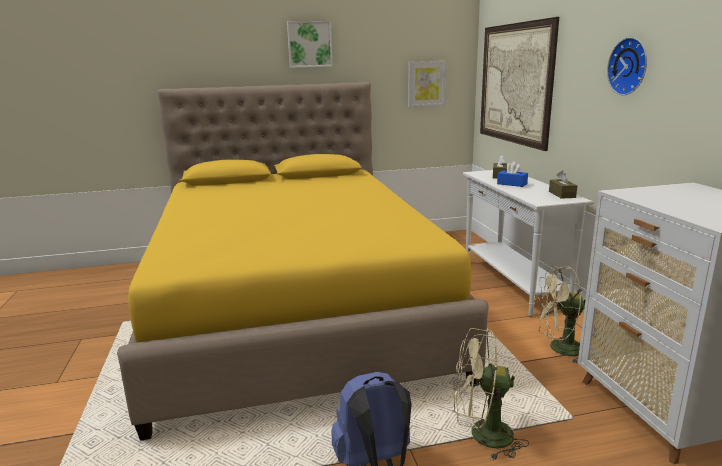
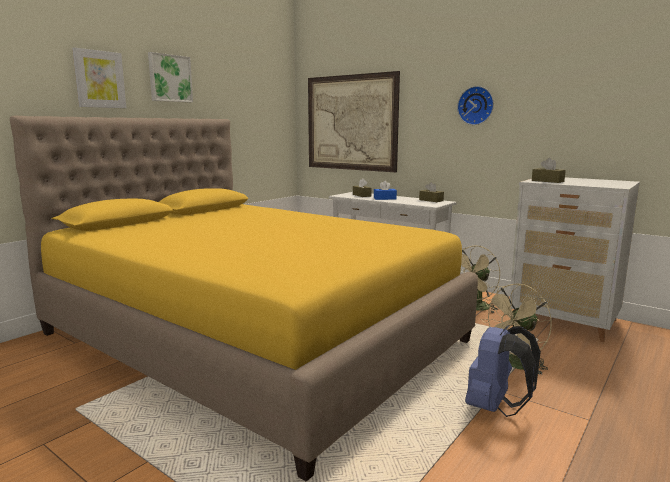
camera: 40 degrees left, 5 degrees down
(426, 84) = (263, 123): picture -> picture (99, 79)
(648, 195) = (547, 181): none -> brown tissue box

